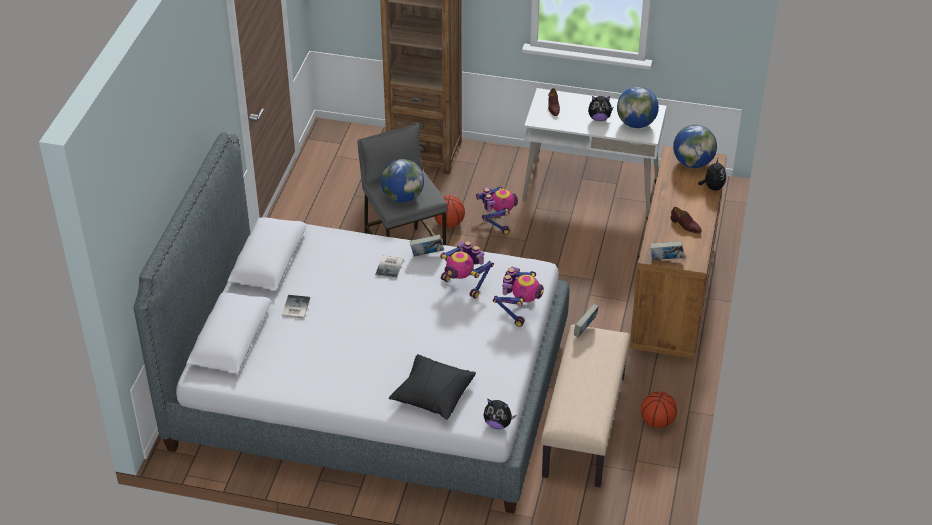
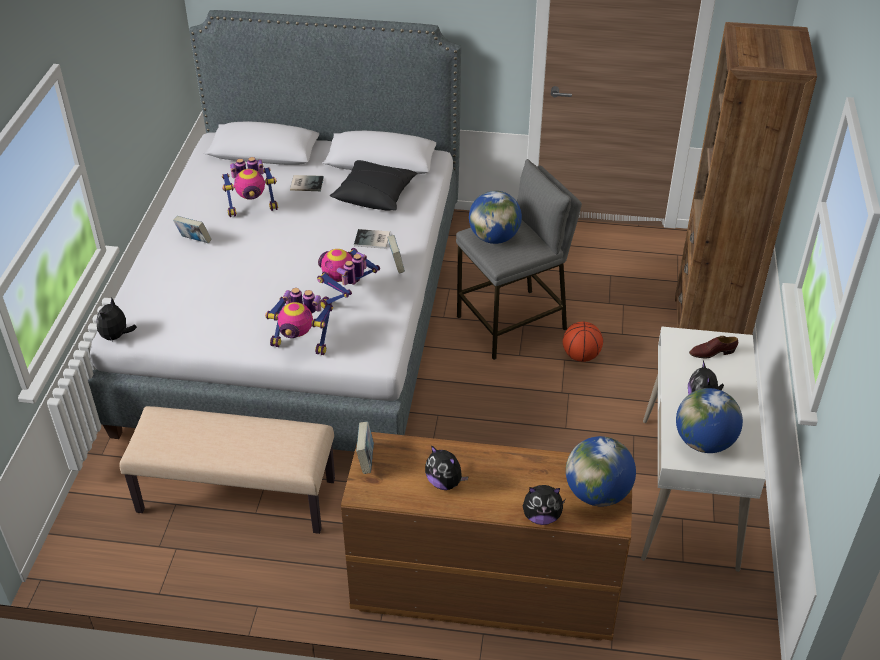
camera: 85 degrees right, 0 degrees up
(432, 394) = (167, 284): black pillow -> black pillow (375, 195)
(496, 222) = (594, 398): toy robot -> toy robot (252, 208)
(585, 329) = (312, 433): book -> book (194, 241)
(657, 421) = (240, 570): basketball -> none
(685, 225) = (445, 482): brown shoe -> plush toy

